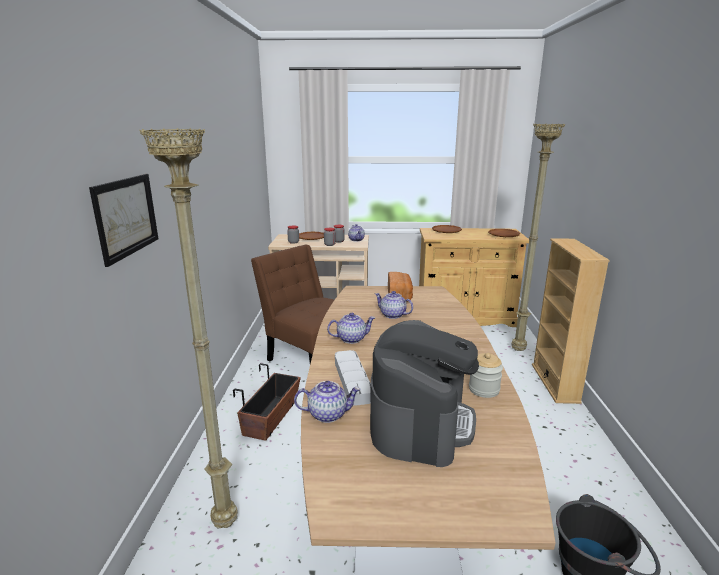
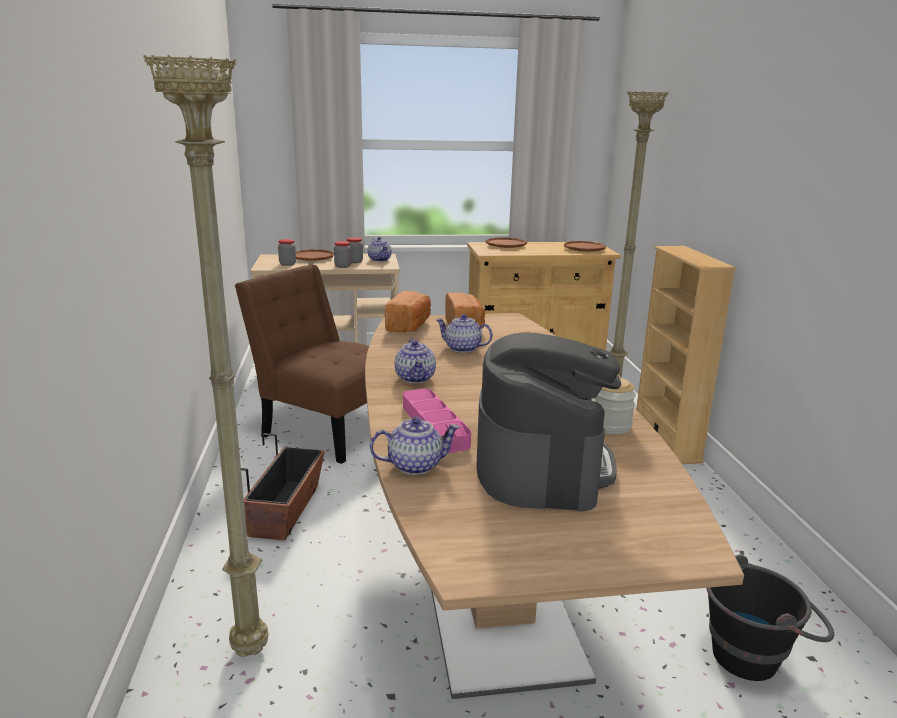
camera: 10 degrees left, 0 degrees up
(126, 216) = (94, 196): picture -> none
(351, 339) = (415, 378): teapot -> teapot turned 105 degrees clockwise
(352, 380) = (434, 425): grey tray -> pink tray
(360, 294) = (409, 326): none -> bread

